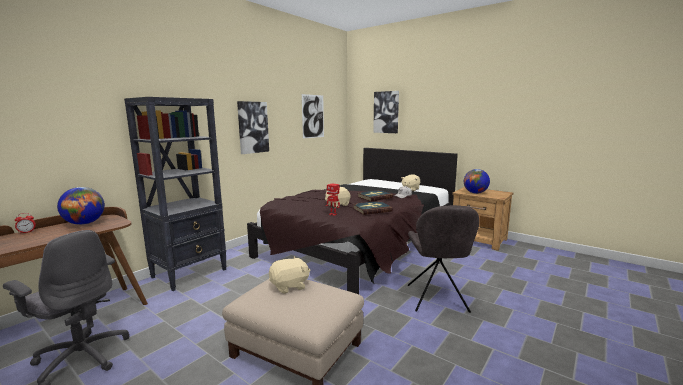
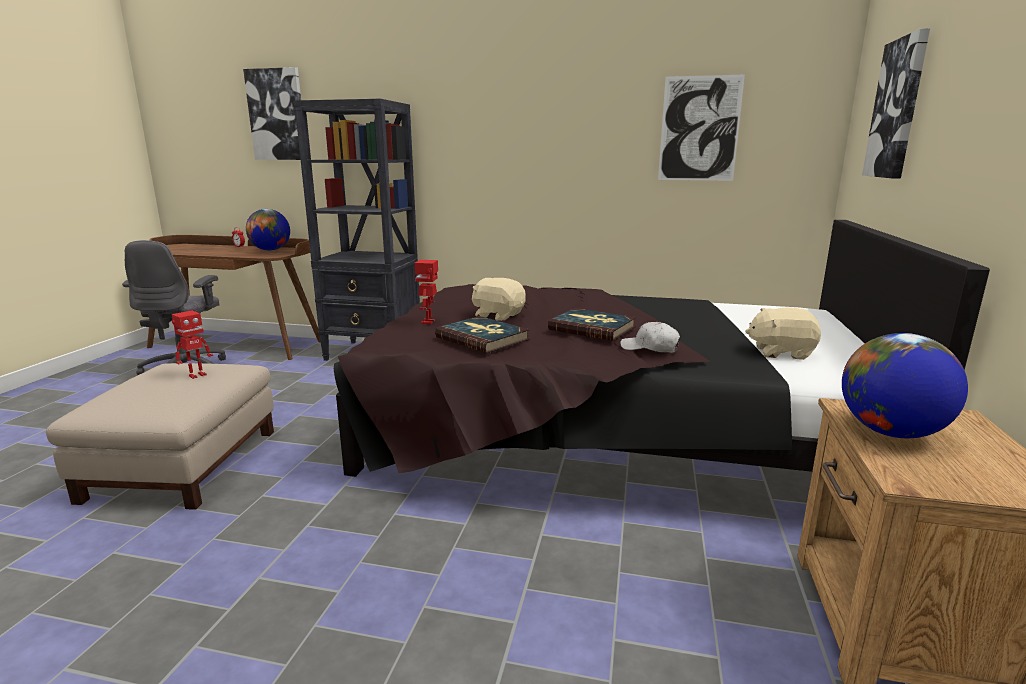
camera: 65 degrees right, 5 degrees up
(252, 127) = (526, 150): picture -> picture (277, 115)
(289, 286) = (197, 375): beige plush toy -> toy robot
(437, 299) = (370, 574): grey chair -> none

